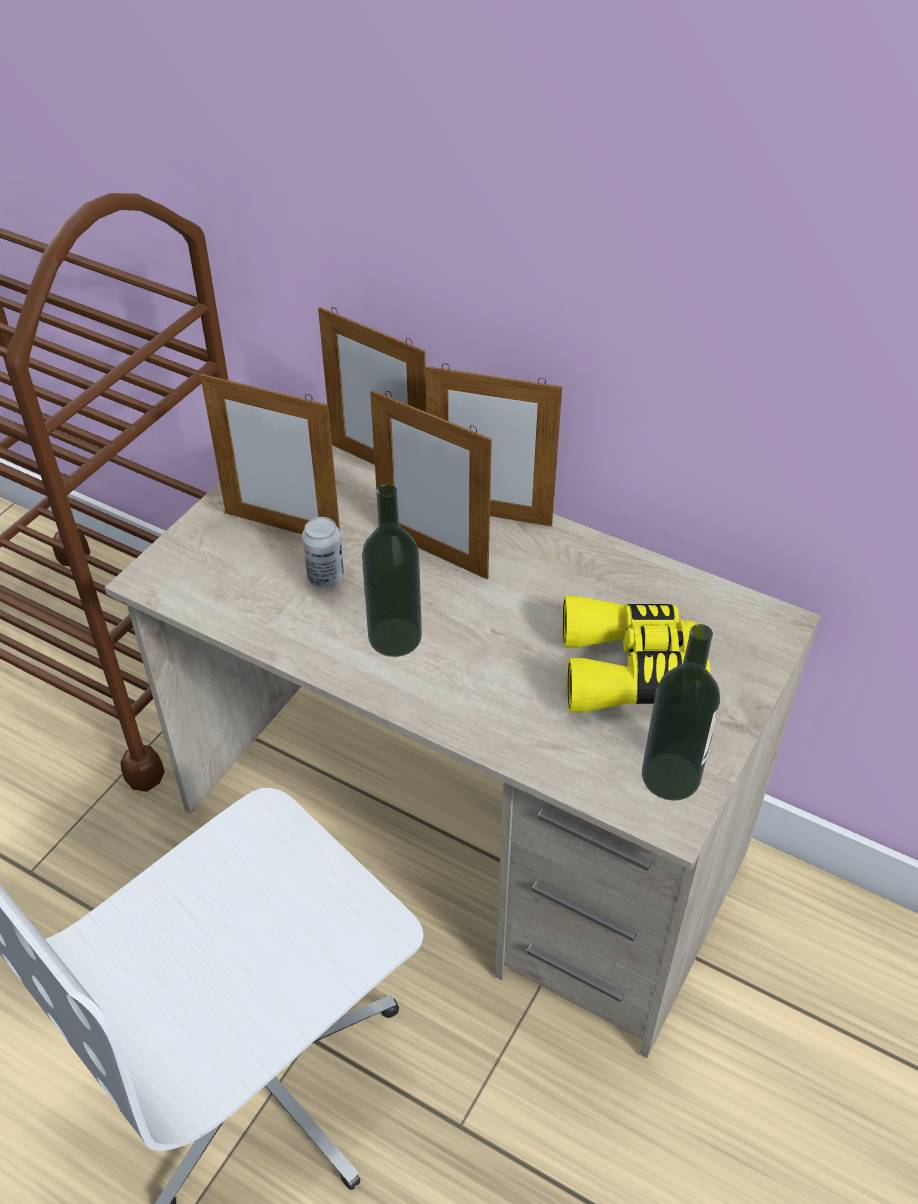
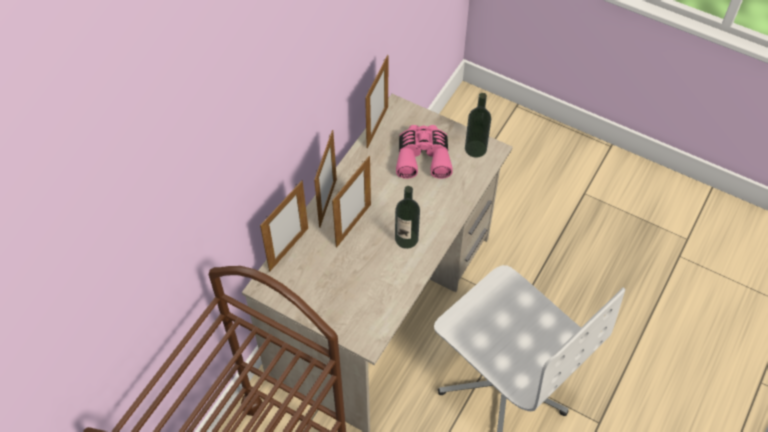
camera: 90 degrees left, 10 degrees up
(282, 528) = (334, 288): picture frame -> picture frame (377, 127)
(325, 577) = (369, 267): can -> none
(630, 670) = (423, 157): yellow binoculars -> pink binoculars

